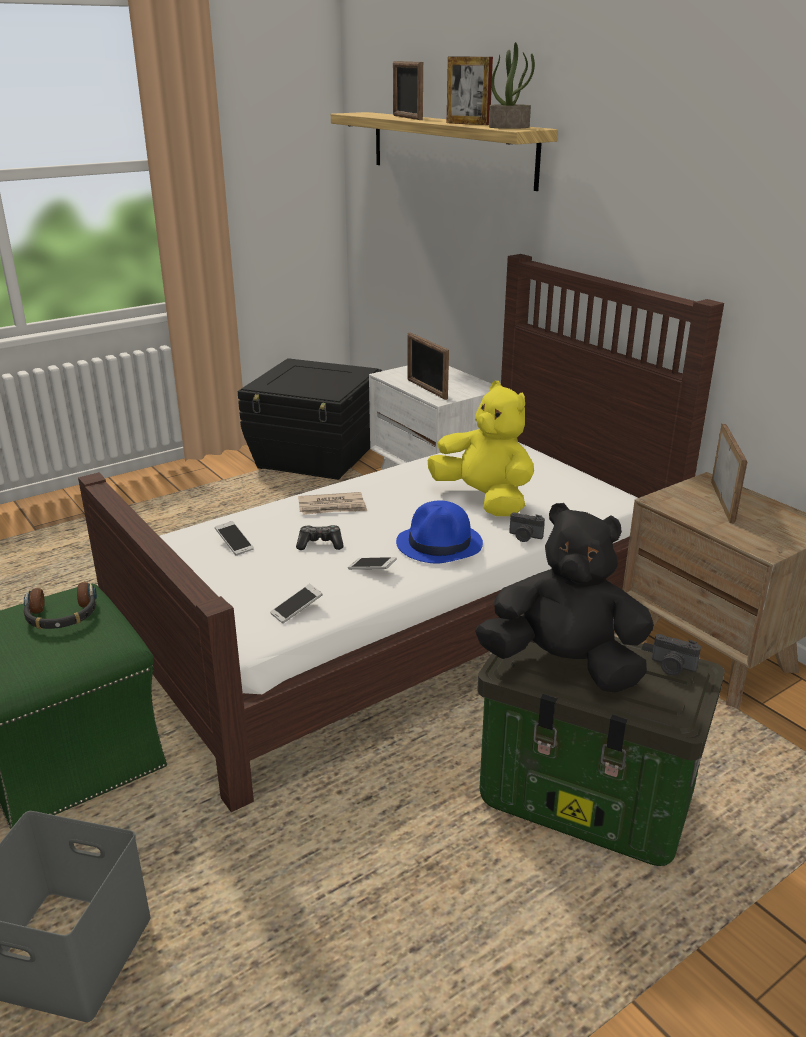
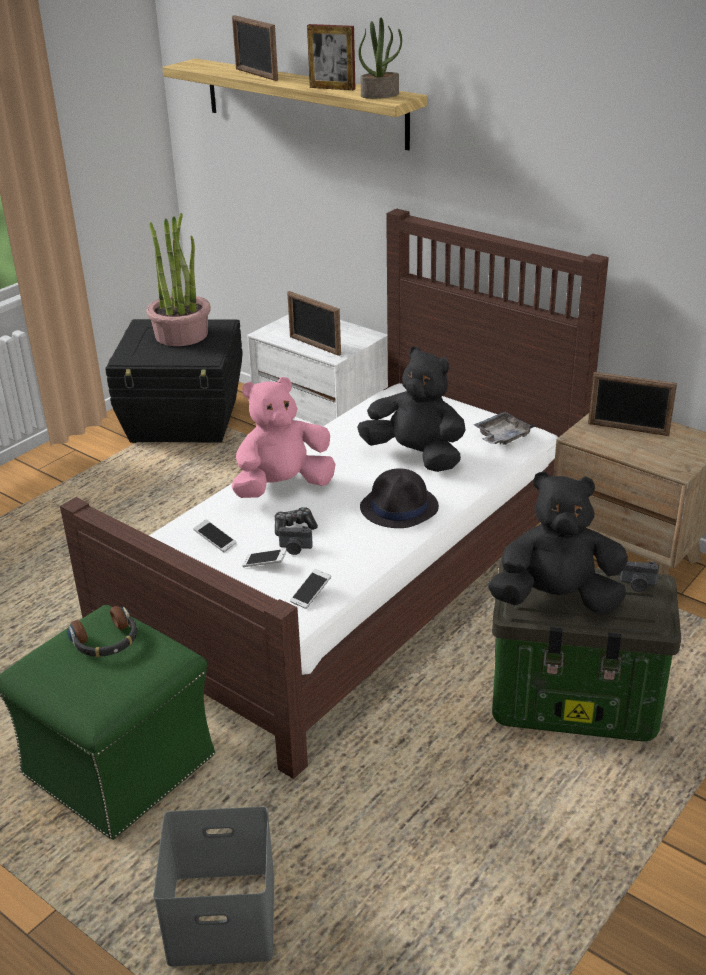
camera: 15 degrees left, 5 degrees up
(321, 374) = (181, 334): none -> potted plant
(332, 507) = (283, 487): newspaper -> pink plush toy
(372, 569) = (354, 543): phone -> phone (265, 563)
(440, 544) = (400, 508): blue hat -> black hat
(484, 499) = (416, 455): yellow plush toy -> black plush toy
(524, 537) = (469, 487): camera -> camera (295, 548)
(585, 496) = (502, 437): none -> grey tray
(722, 501) = (628, 429): picture frame -> picture frame turned 120 degrees clockwise

